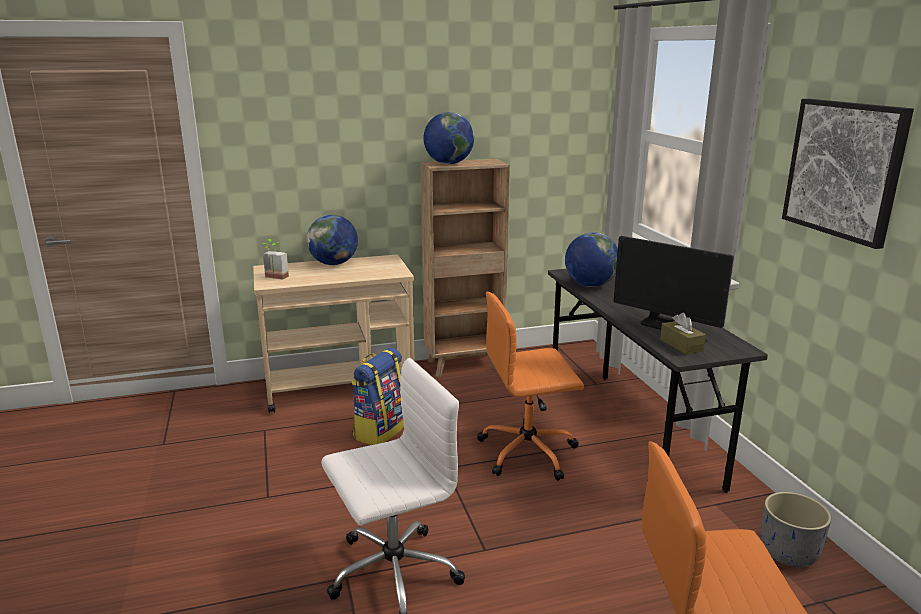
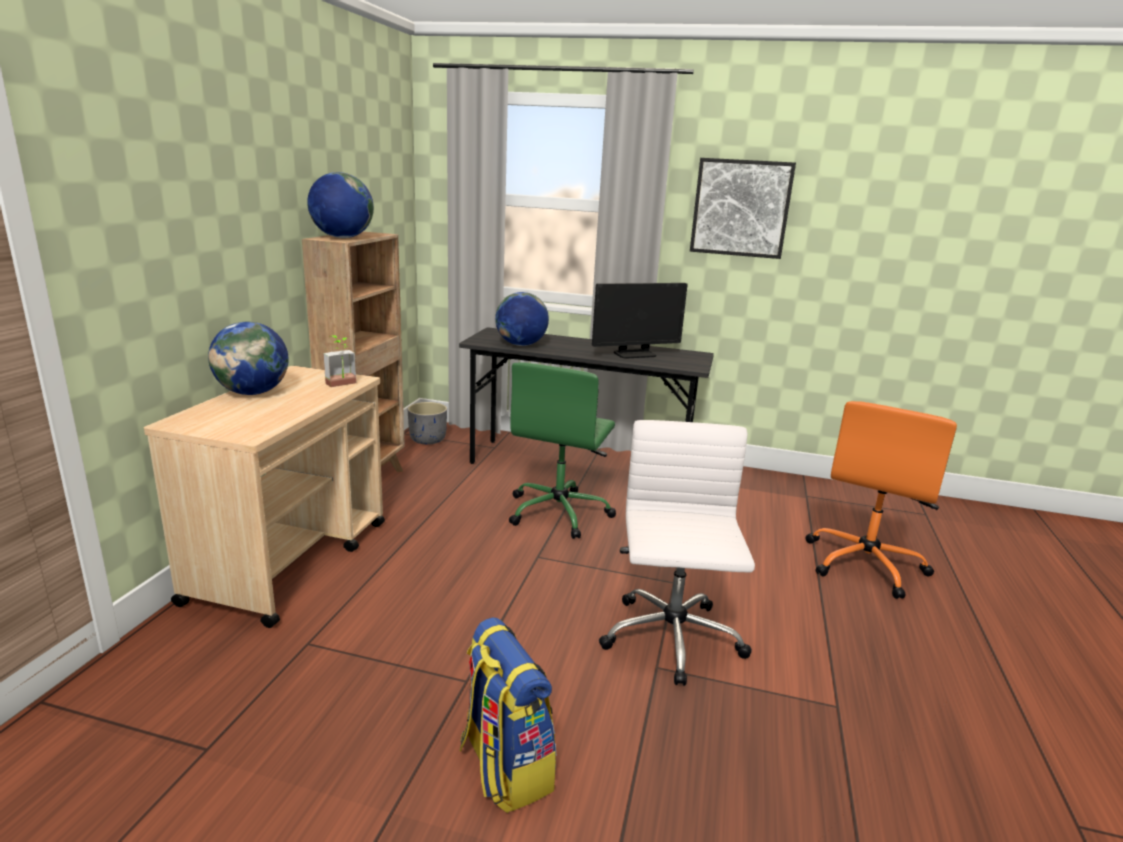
camera: 60 degrees left, 0 degrees up
(274, 278) = (232, 427): potted plant -> potted plant (343, 385)
(380, 430) = (424, 567): backpack -> backpack (504, 767)
(529, 452) = (559, 512): orange office chair -> green office chair
(681, 345) = (674, 362): brown tissue box -> none
(789, 553) = (759, 483): grey planter -> grey planter (428, 439)

